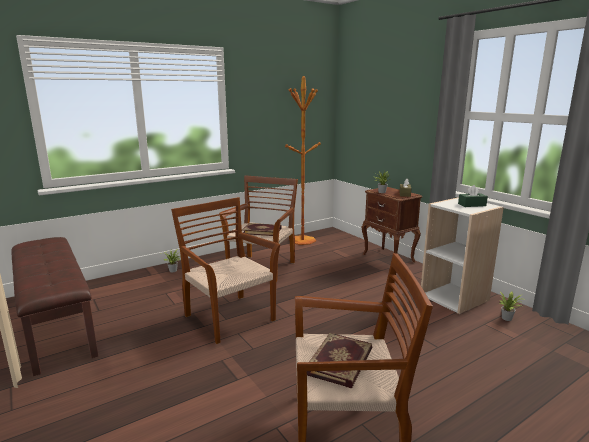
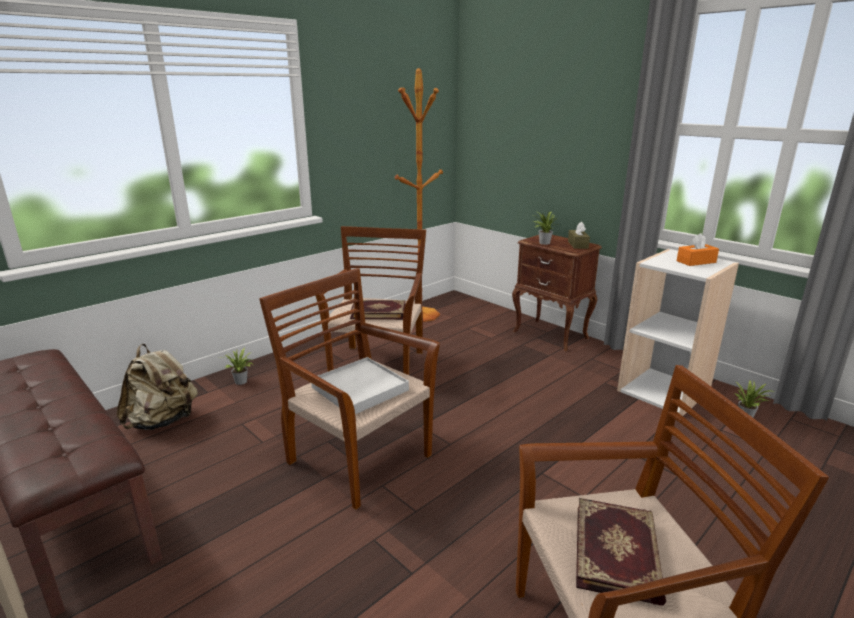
camera: 10 degrees left, 5 degrees up
(120, 288) = (163, 421): none -> beige backpack
(229, 270) = (359, 389): none -> white tray
(472, 205) = (696, 262): green tissue box -> orange tissue box

